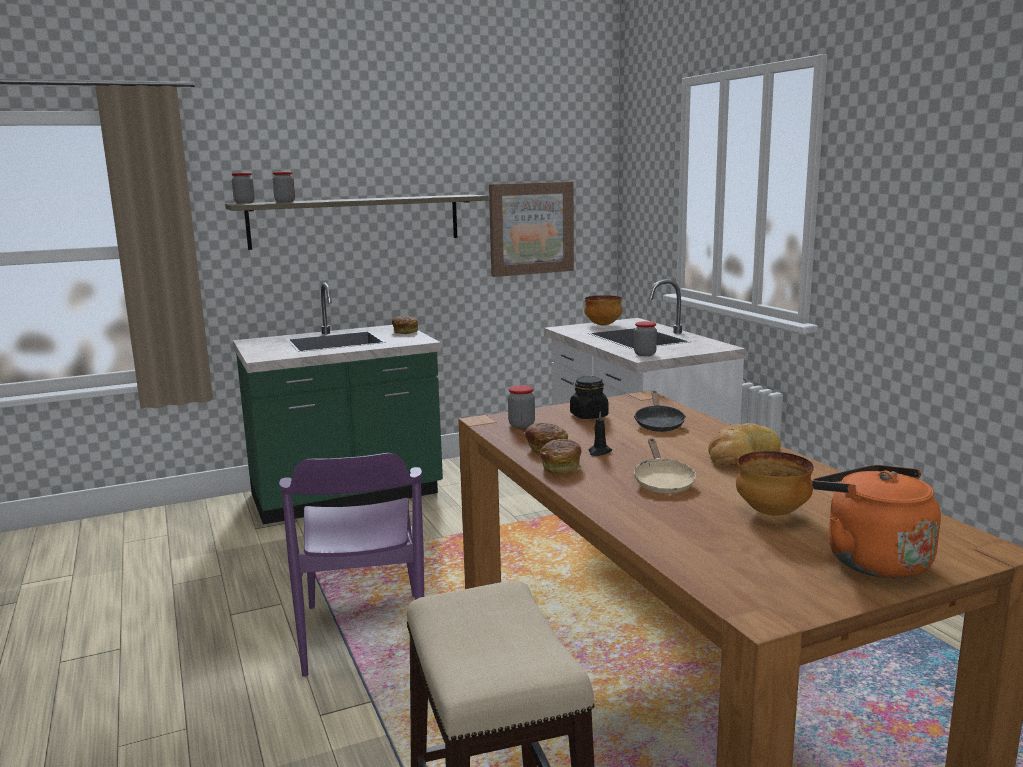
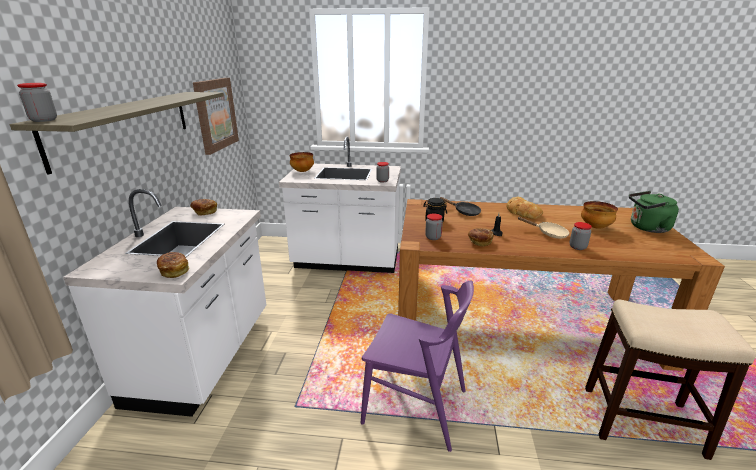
camera: 60 degrees left, 10 degrees up
(285, 202) = (92, 114): jar -> jar (577, 247)
(346, 497) = (204, 356): green counter -> white counter
(561, 467) = (512, 246): bread -> bread (174, 271)
(871, 560) = (647, 228): orange kettle -> green kettle

